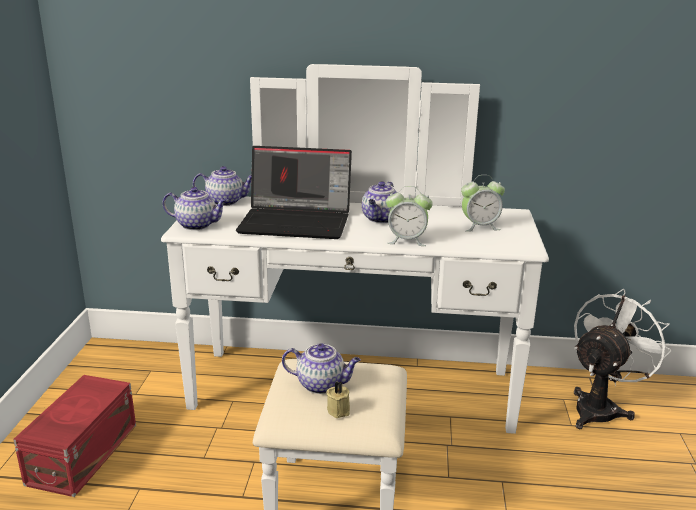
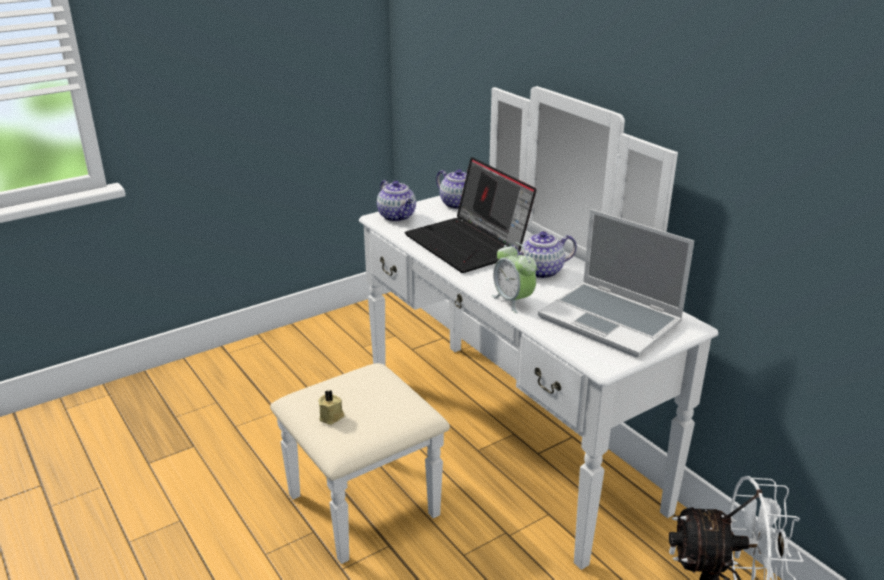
camera: 50 degrees right, 5 degrees up
(80, 454) = (279, 368): red storage box -> none
(322, 384) = (355, 393): teapot -> none
(480, 227) = (612, 321): alarm clock -> laptop

